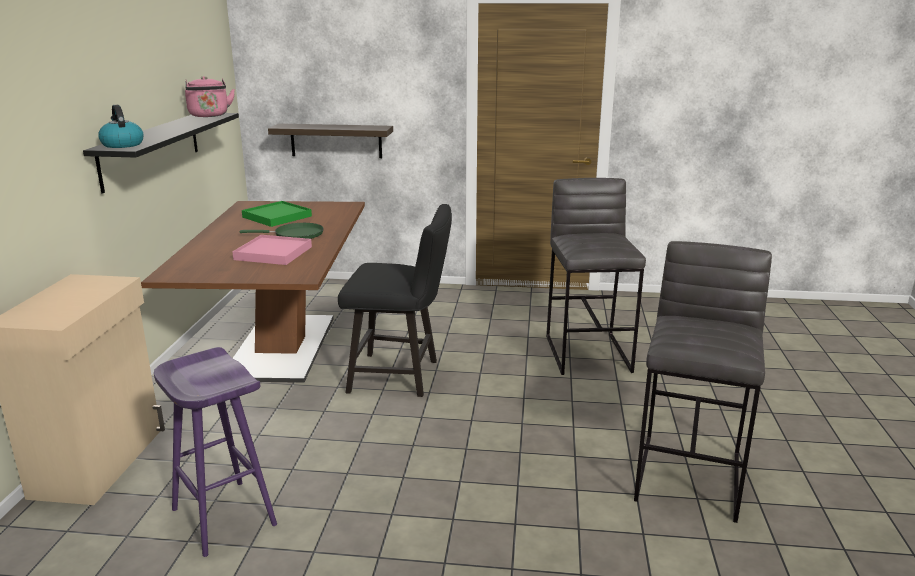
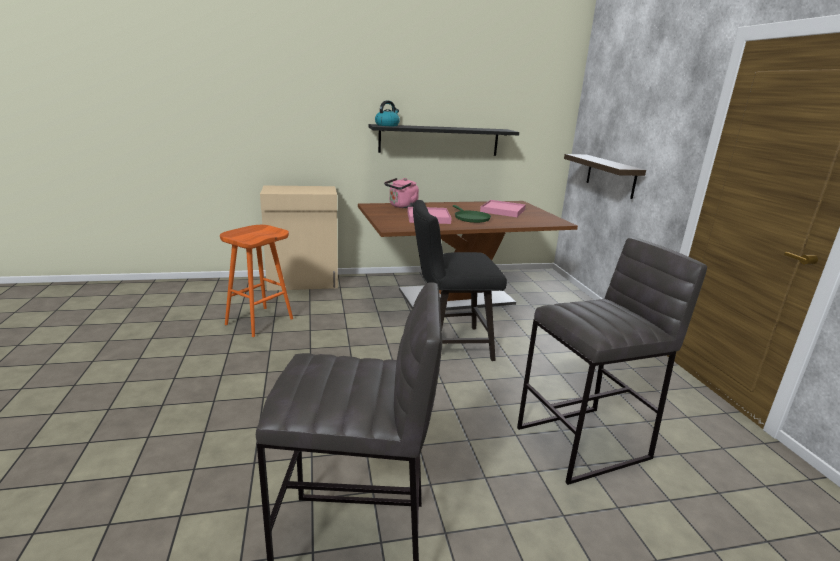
camera: 70 degrees right, 0 degrees up
(209, 116) = (497, 129): pink kettle -> pink kettle (402, 206)
(222, 516) = (259, 321): purple stool -> orange stool
(277, 216) = (503, 211): green tray -> pink tray
(401, 376) = (449, 345): black chair -> black chair turned 90 degrees clockwise

